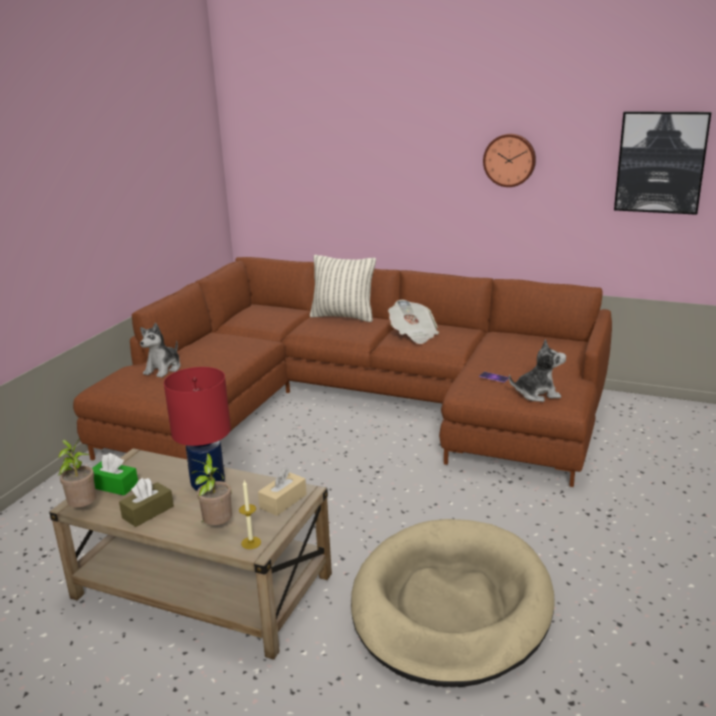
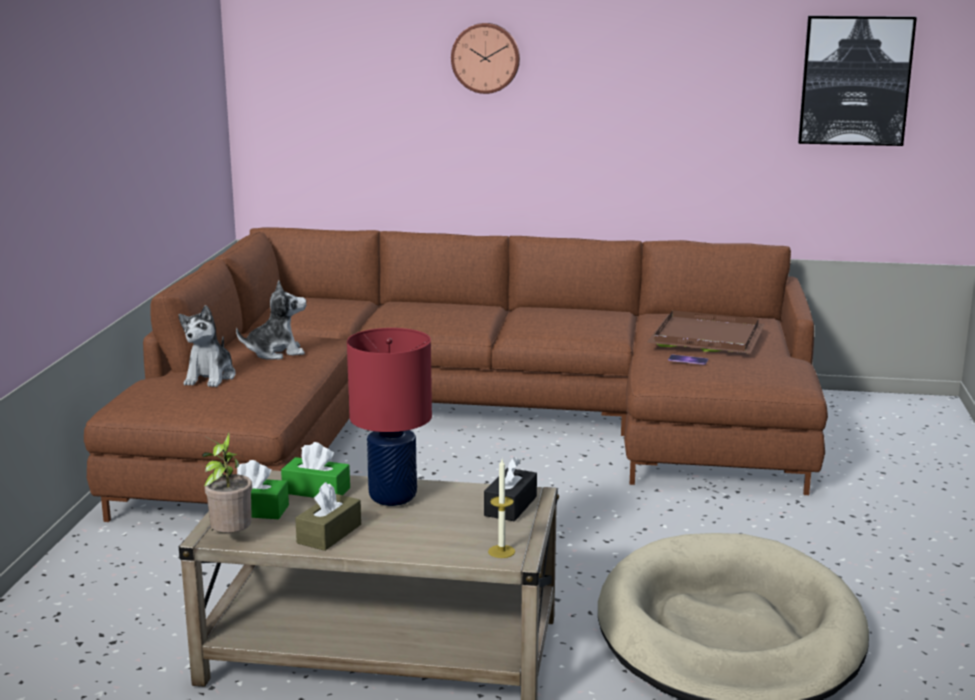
camera: 15 degrees left, 5 degrees down
(164, 473) = (316, 490): none -> green tissue box
(217, 526) = (440, 540): potted plant -> none
(283, 501) = (510, 506): beige tissue box -> black tissue box
(343, 316) = (430, 305): pillow -> none
(413, 334) = (546, 320): newspaper -> none
(509, 160) = (659, 80): wall clock -> wall clock (486, 58)
(522, 357) = (709, 337): none -> brown tray
(537, 394) = (753, 375): plush toy -> plush toy (276, 352)

